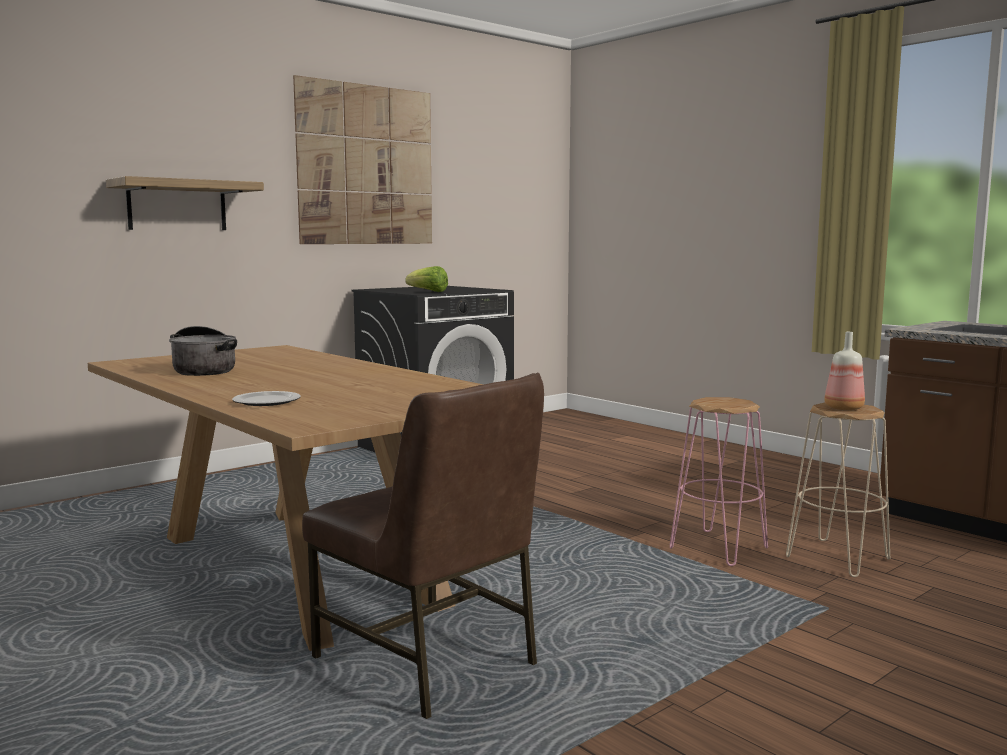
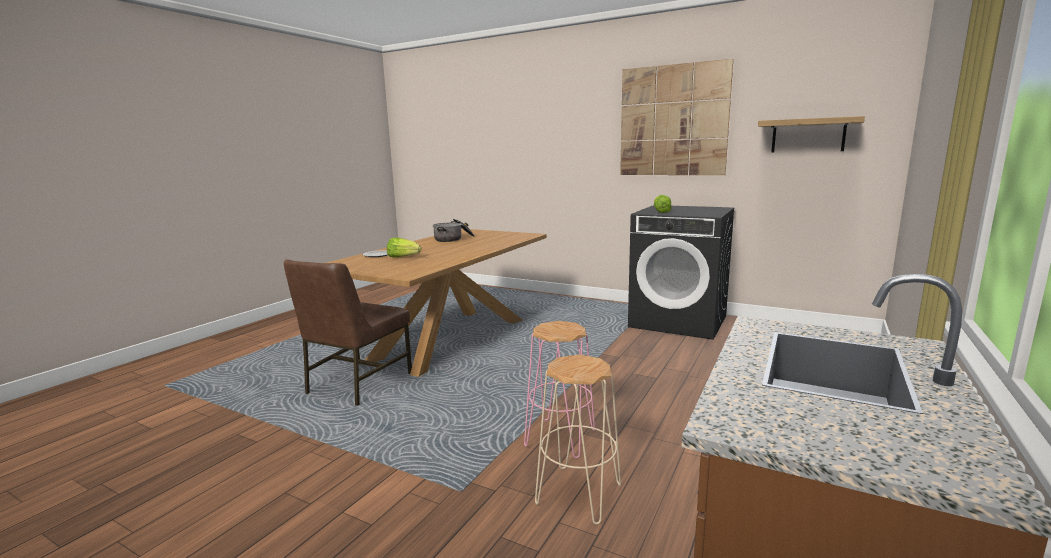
camera: 70 degrees right, 5 degrees up
(177, 206) = (555, 154): shelf -> shelf (808, 135)
(331, 392) = (403, 257): none -> lettuce
(843, 408) = (570, 364): bottle -> none

